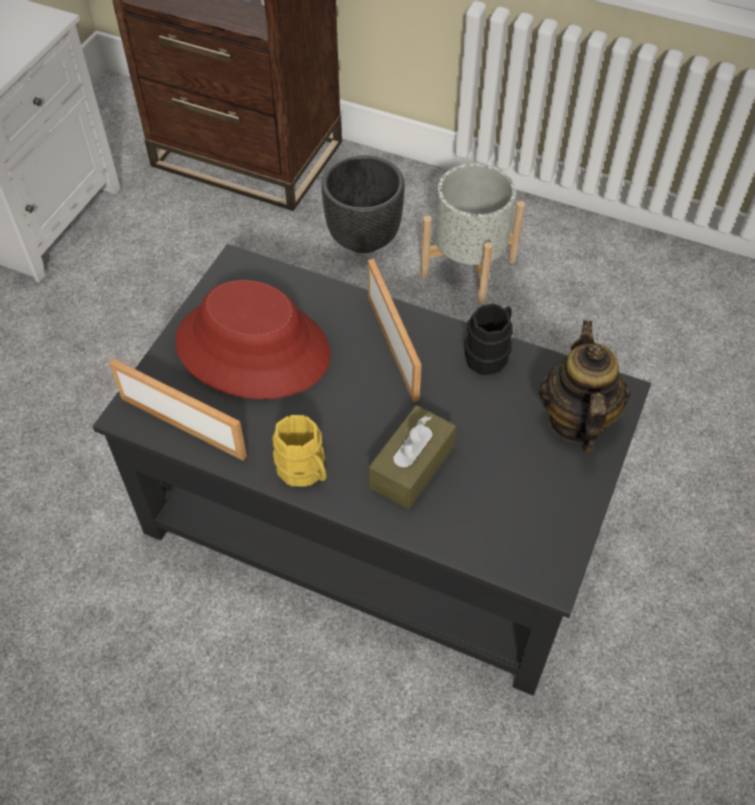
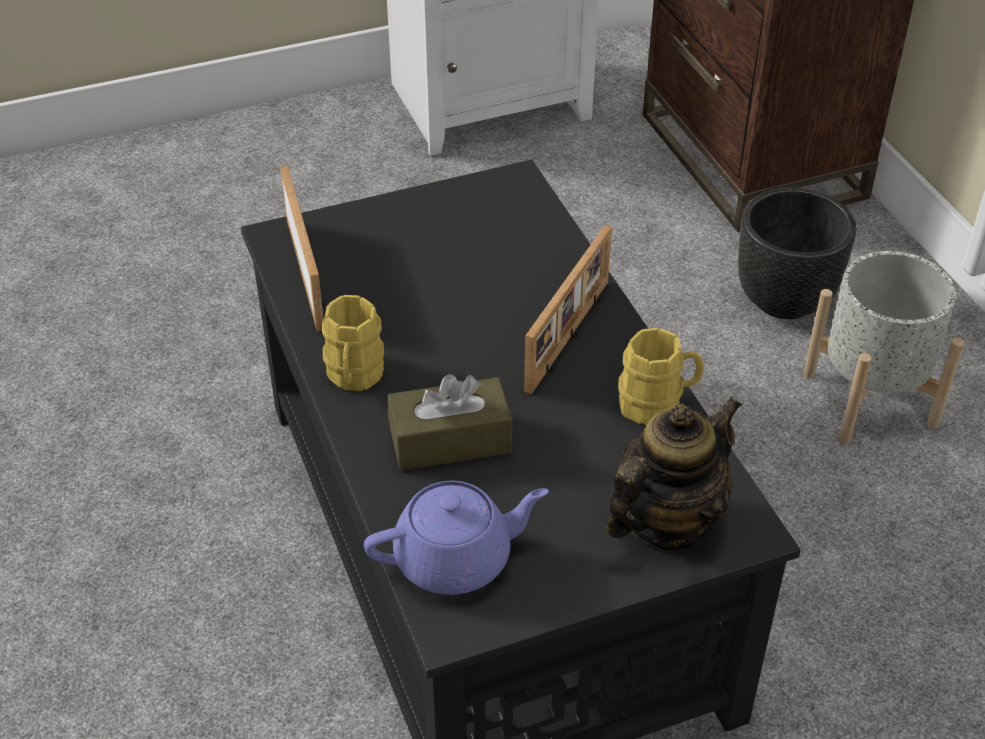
camera: 45 degrees right, 10 degrees down
(253, 348) = (442, 253): red hat -> none
(490, 353) = (658, 403): black mug -> yellow mug
(504, 535) = (456, 559): none -> purple teapot

